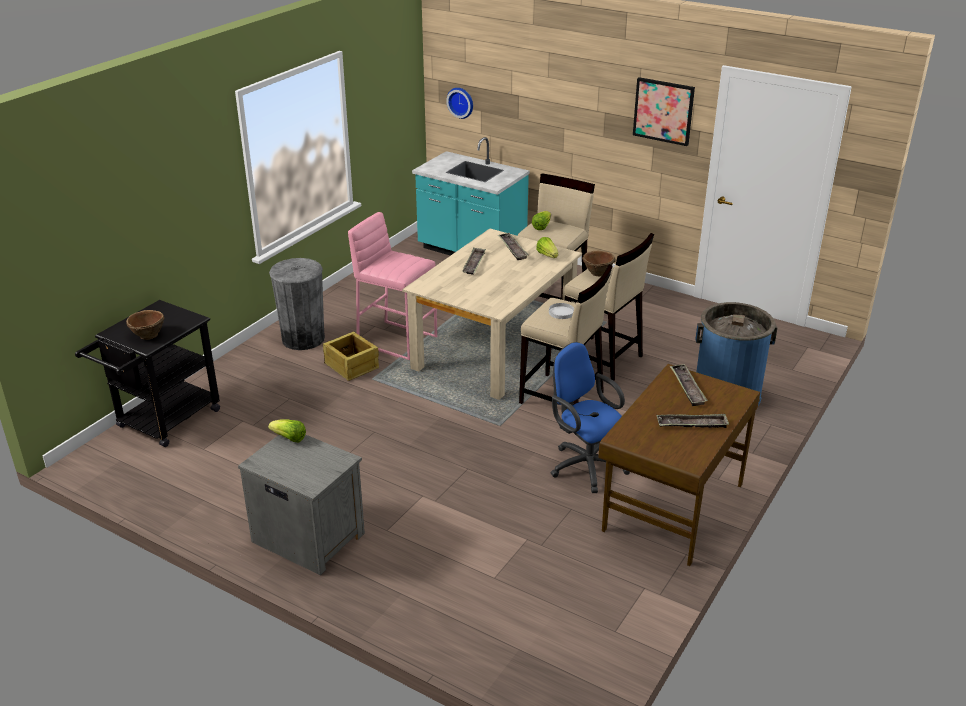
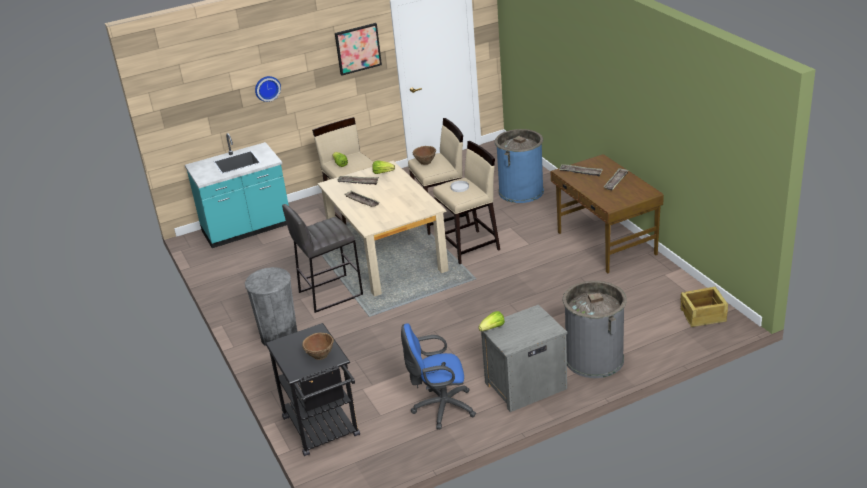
camera: 55 degrees left, 0 degrees up
(351, 366) = (342, 322): crate -> crate (703, 315)
(396, 580) = (594, 359): none -> grey trash can
(397, 340) = (330, 293): pink stool -> grey stool
(461, 102) = (188, 118): wall clock -> wall clock (267, 88)
(584, 465) = (543, 260): blue office chair -> blue office chair (440, 408)

